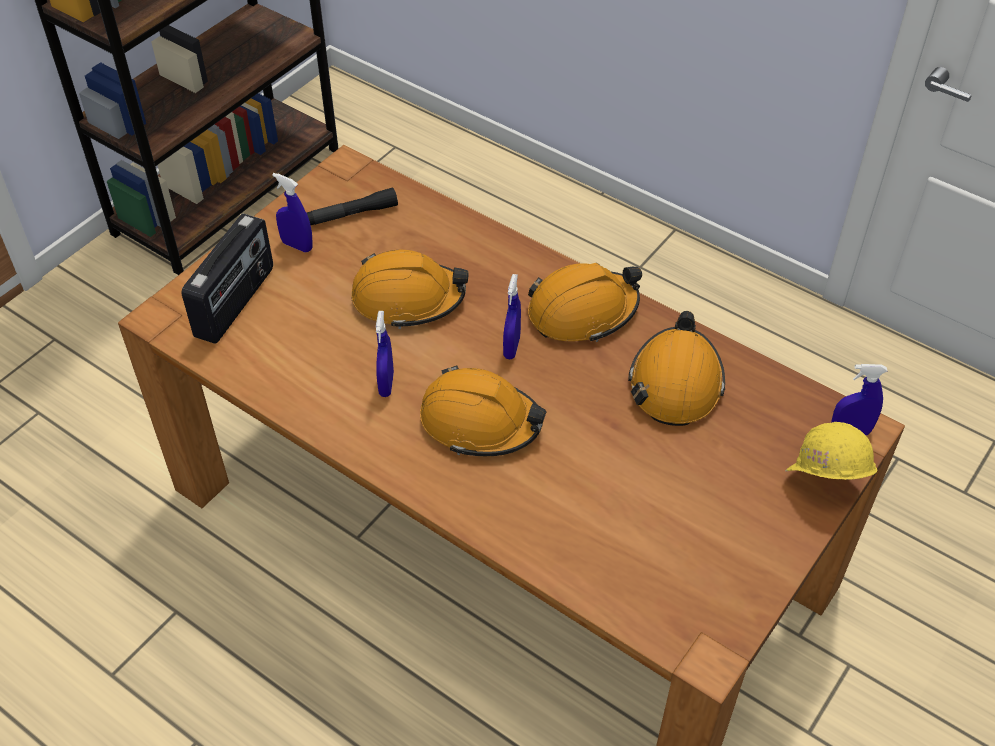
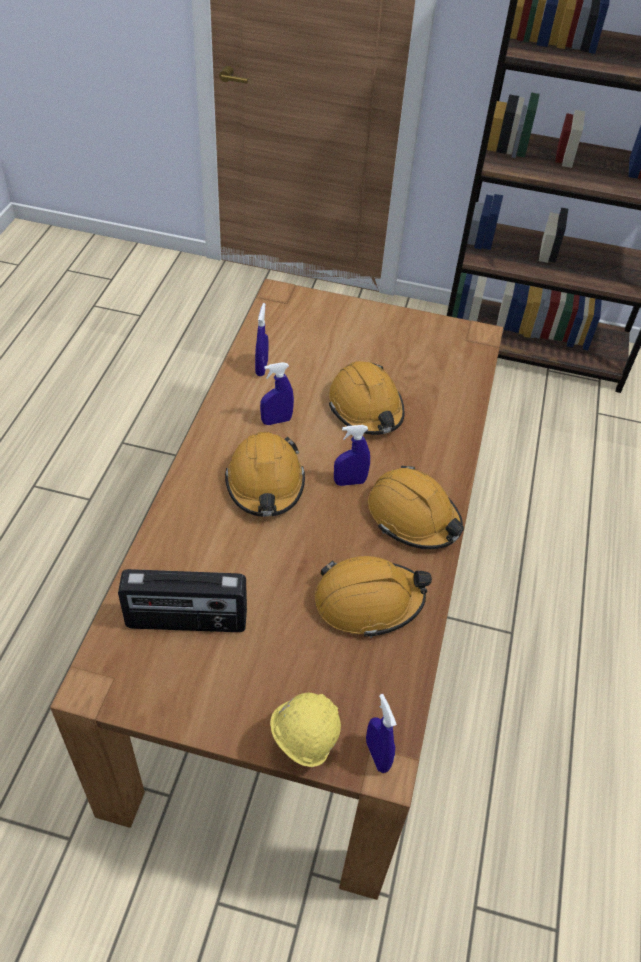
camera: 65 degrees right, 0 degrees up
(236, 302) = (311, 323): radio -> radio (186, 621)
(297, 245) = (383, 335): blue spray bottle -> blue spray bottle (261, 368)
(348, 215) = (430, 351): black flashlight -> none

